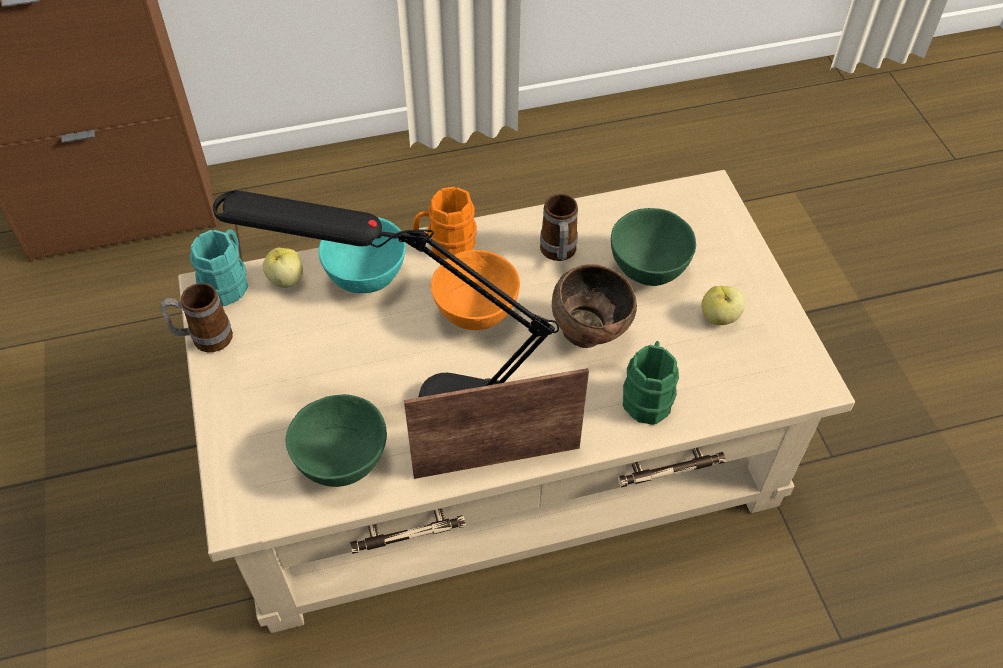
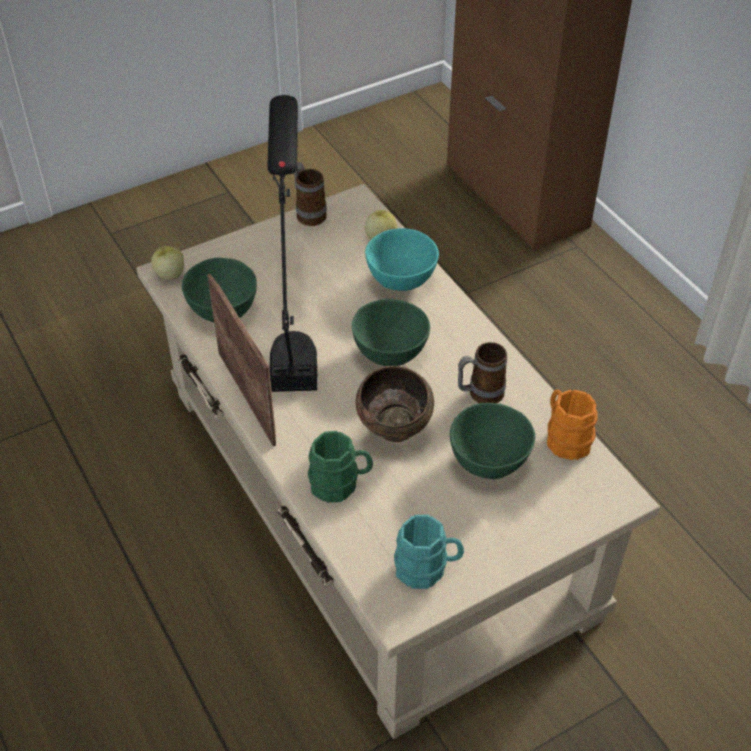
camera: 75 degrees right, 5 degrees down
(228, 282) = (366, 209): turquoise mug -> turquoise mug (427, 569)
(446, 244) = (458, 319): orange mug -> orange mug (565, 438)
(475, 313) = (389, 353): orange bowl -> green bowl
(719, 317) = (451, 525): apple -> apple (170, 274)

